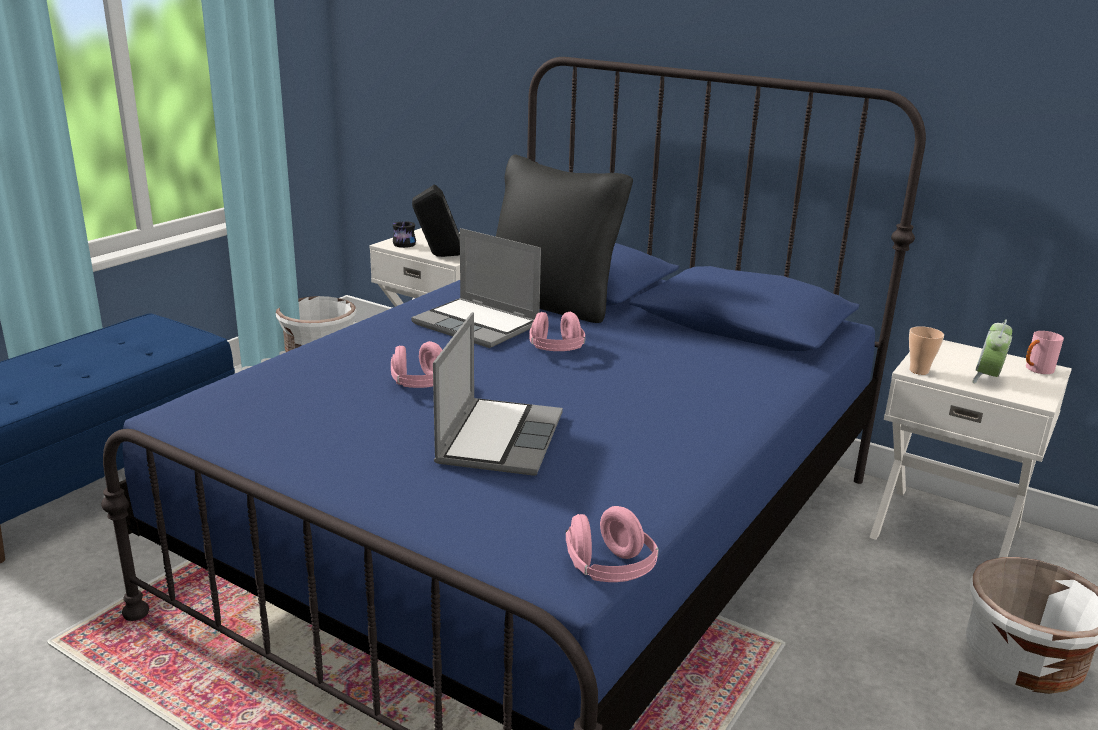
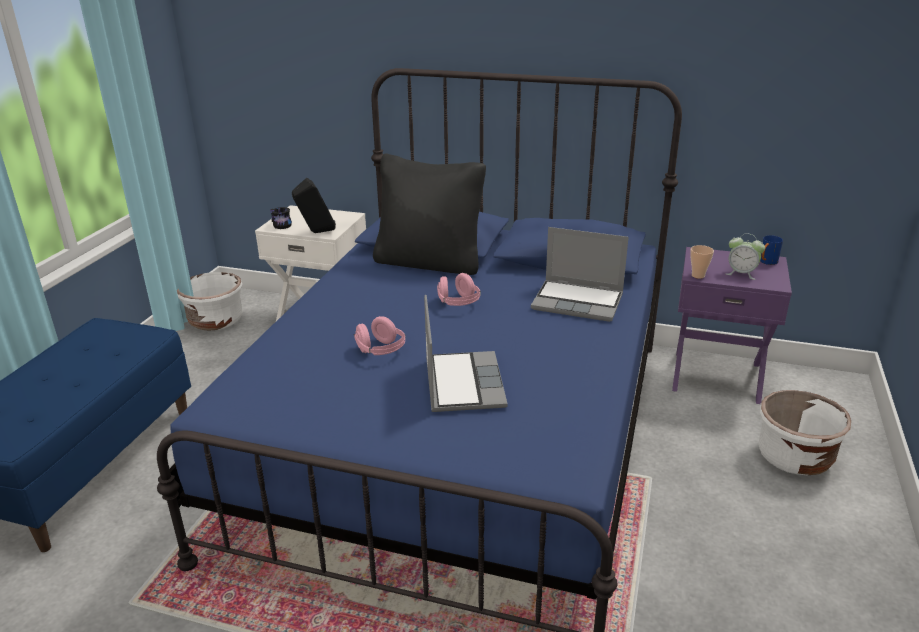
camera: 15 degrees left, 5 degrees up
(478, 325) = (389, 291): laptop -> laptop (579, 302)
(609, 571) = (594, 468): pink headphones -> none
(946, 530) = (716, 375): white nightstand -> purple nightstand
(987, 378) = (741, 273): alarm clock -> alarm clock turned 75 degrees counterclockwise
(1036, 370) = (766, 262): pink mug -> blue mug

